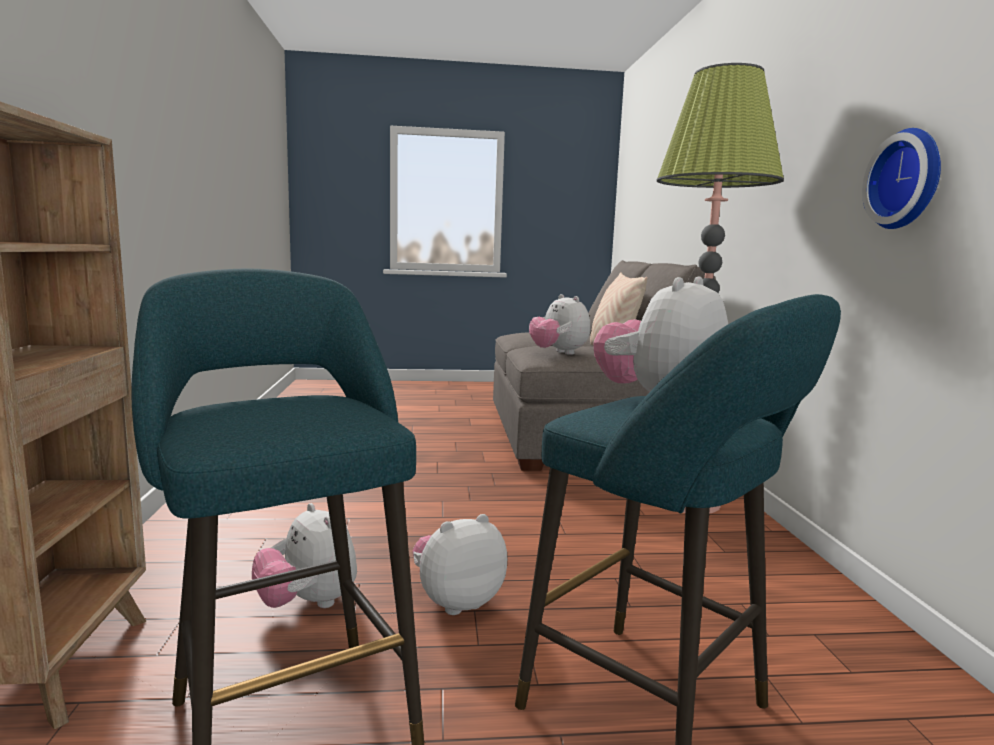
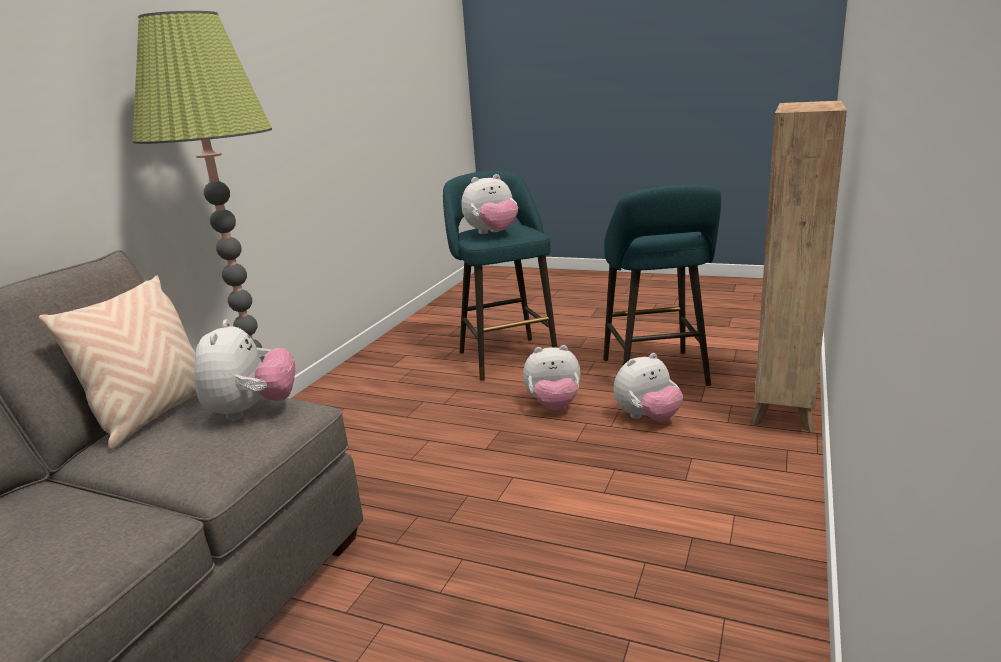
camera: 150 degrees left, 10 degrees up
(308, 604) = (647, 418): plush toy -> plush toy turned 75 degrees clockwise
(908, 180) = (267, 132): wall clock -> none

